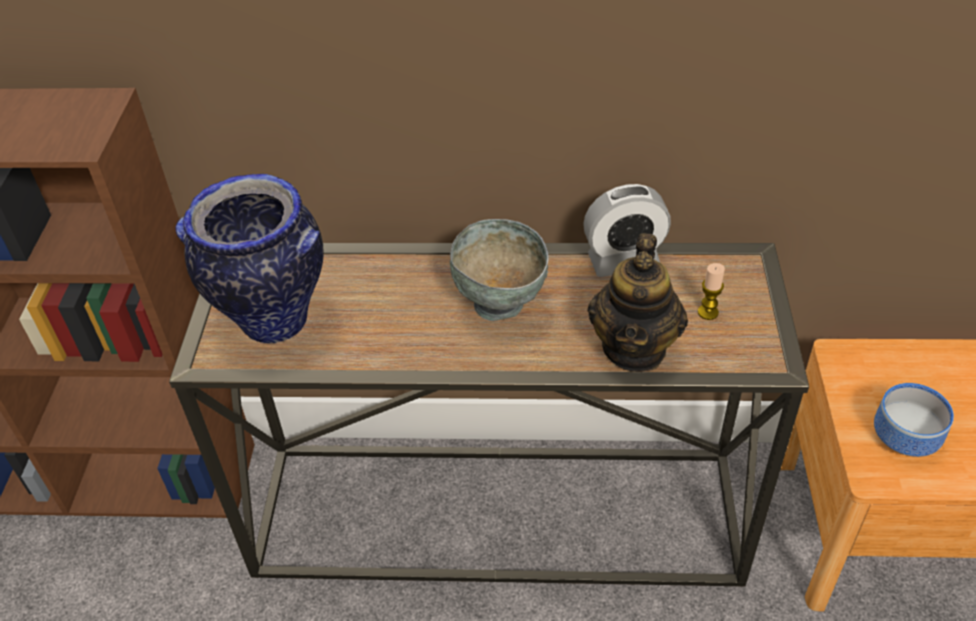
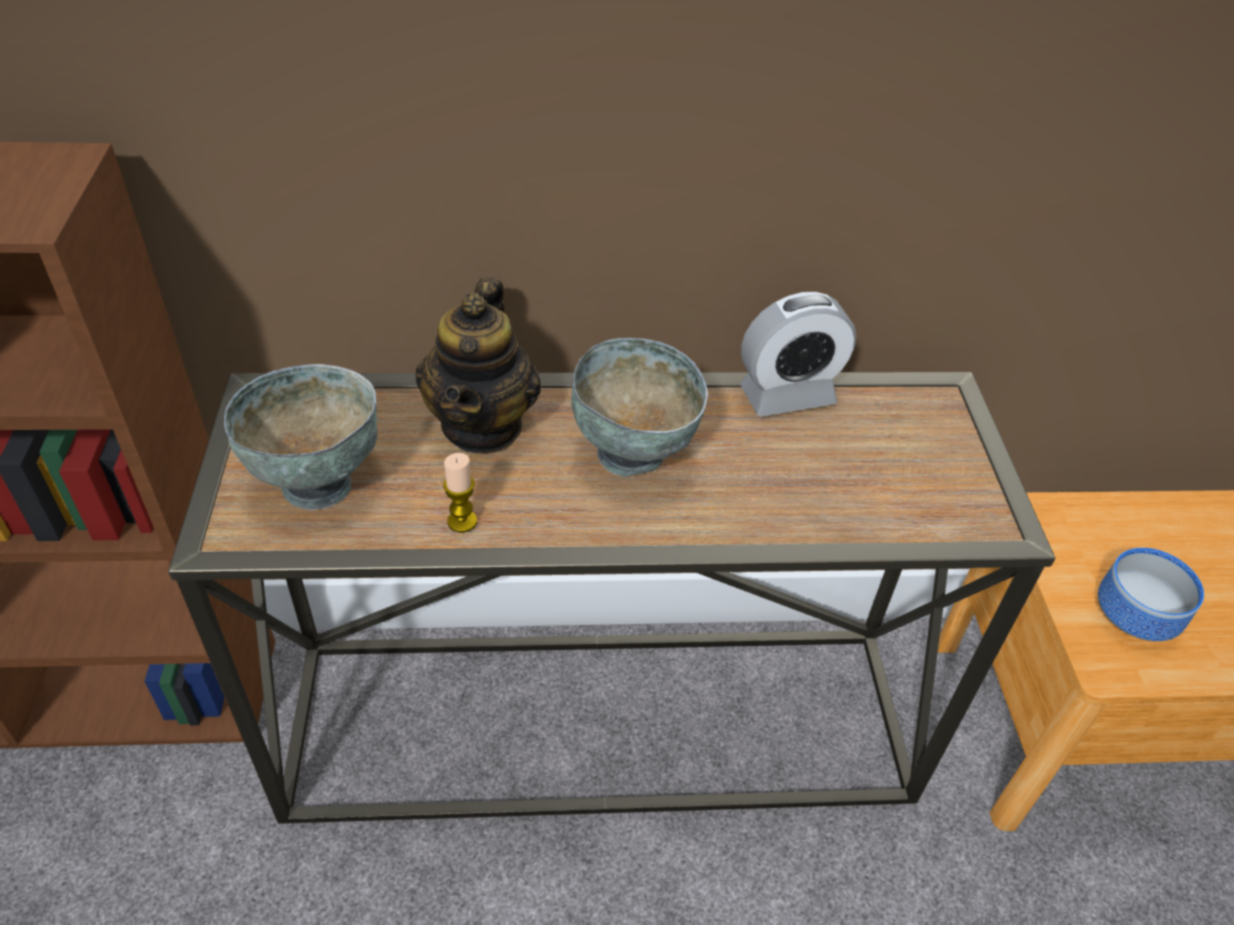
camera: 10 degrees left, 0 degrees up
(272, 322) = (317, 482): vase -> grey bowl
(635, 348) = (822, 511): teapot -> teapot (483, 425)
(708, 312) = (906, 461): candle -> candle (462, 521)

